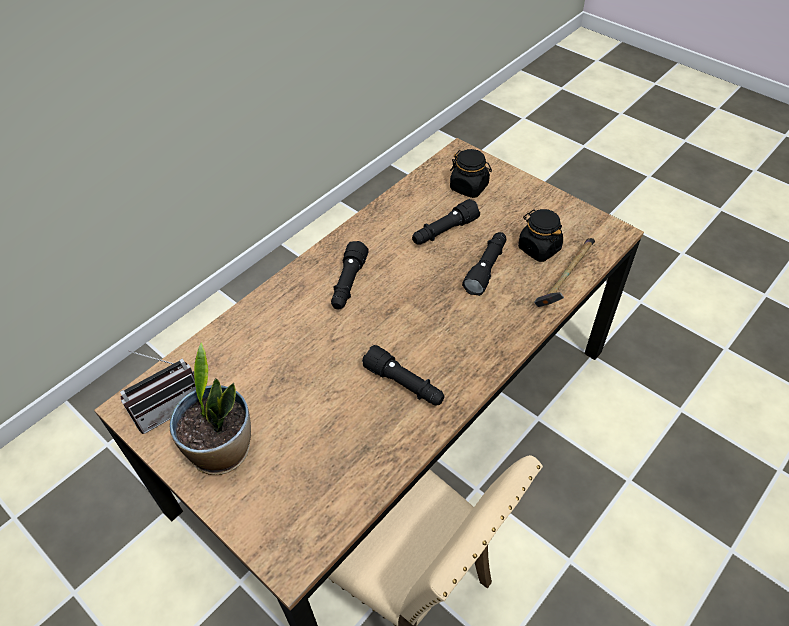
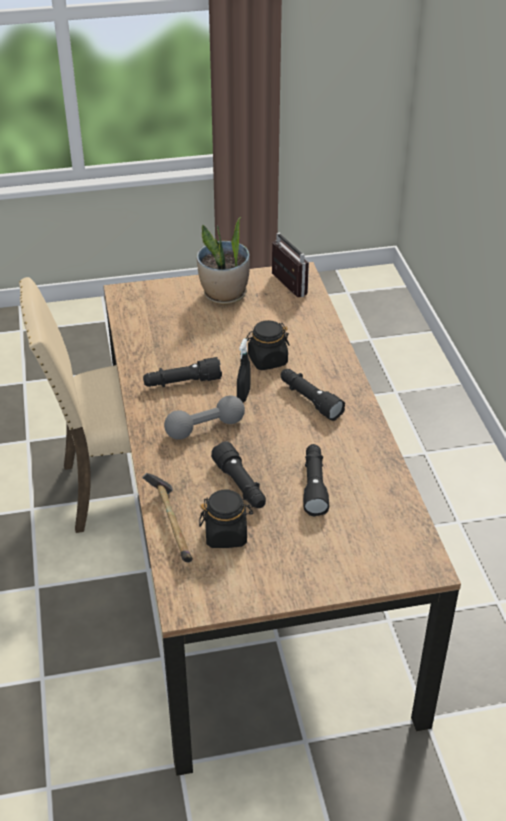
camera: 125 degrees right, 10 degrees down
(168, 406) = (283, 286): radio -> radio turned 150 degrees clockwise
(382, 328) = (243, 396): none -> black spray bottle
(447, 328) = (205, 428): none -> grey dumbbell
(469, 187) = (361, 540): black jar -> black jar (267, 360)

